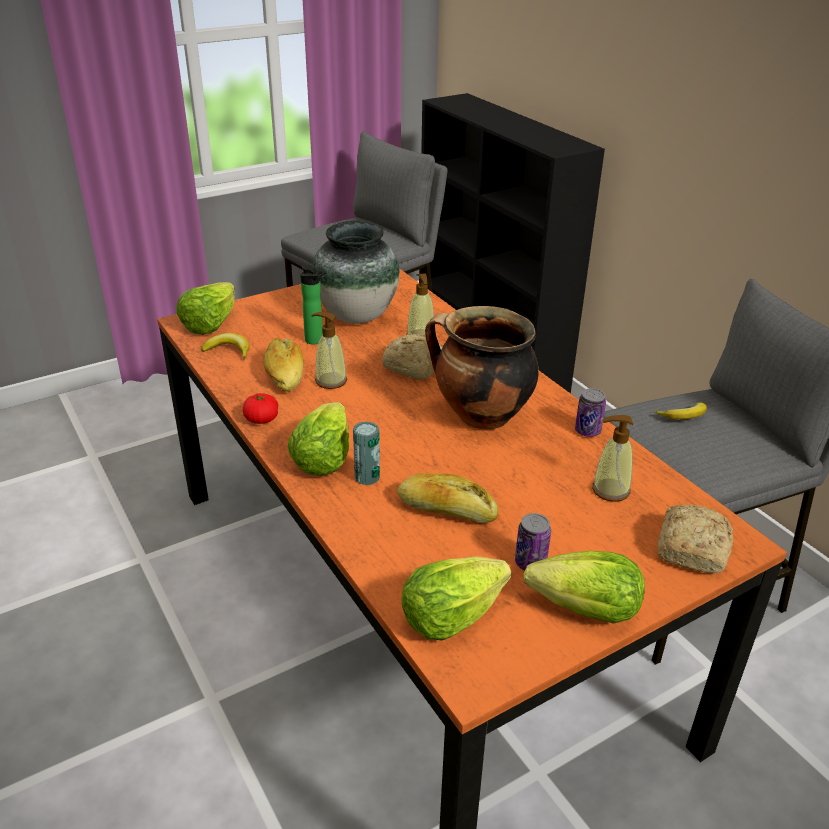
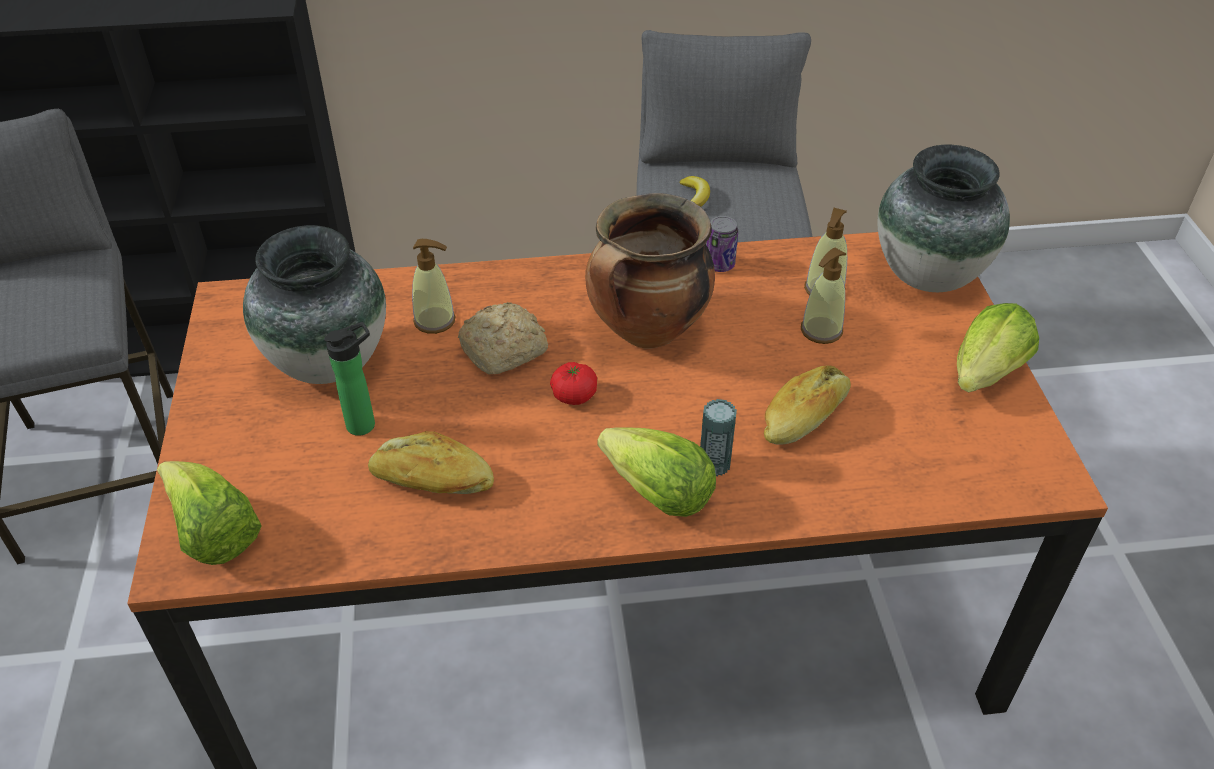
camera: 65 degrees left, 10 degrees up
(229, 351) = (317, 529): banana -> none
(261, 419) = (531, 533): tomato -> tomato (574, 395)
(330, 381) = (482, 438): soap dispenser -> soap dispenser (821, 331)
(450, 617) = (969, 469): lettuce -> none
(530, 563) = (911, 385): can -> none
(693, 548) = (928, 275): bread -> vase

